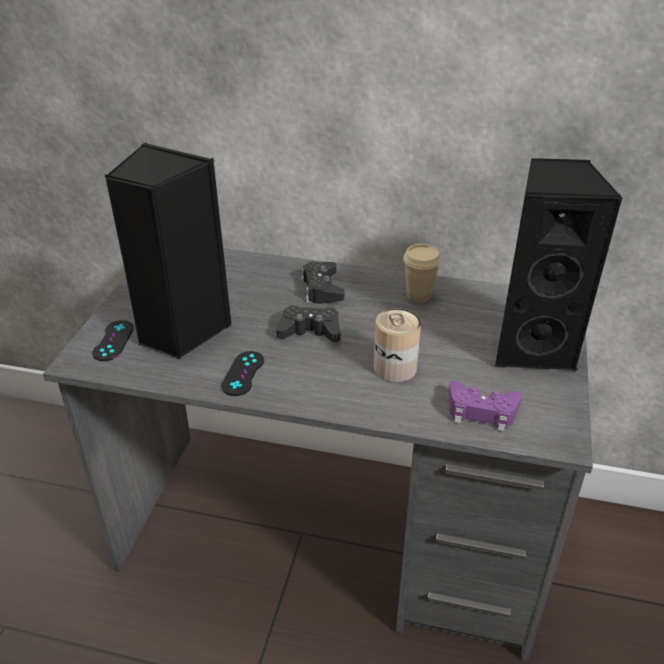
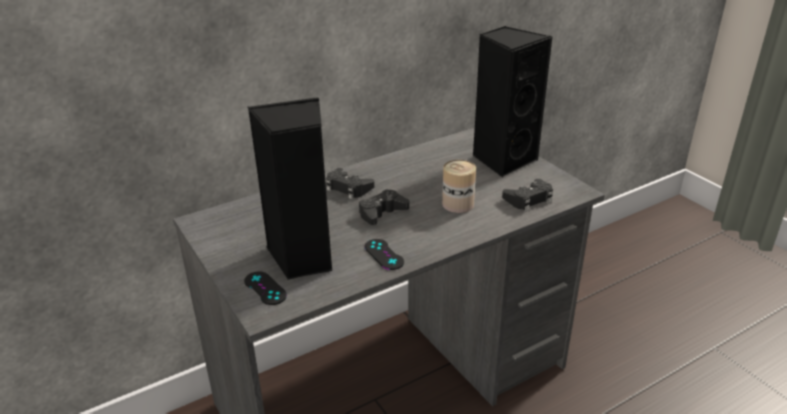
camera: 45 degrees left, 5 degrees down
(418, 295) = (408, 164): beige cup -> none
(481, 411) = (529, 199): purple game controller -> black game controller

